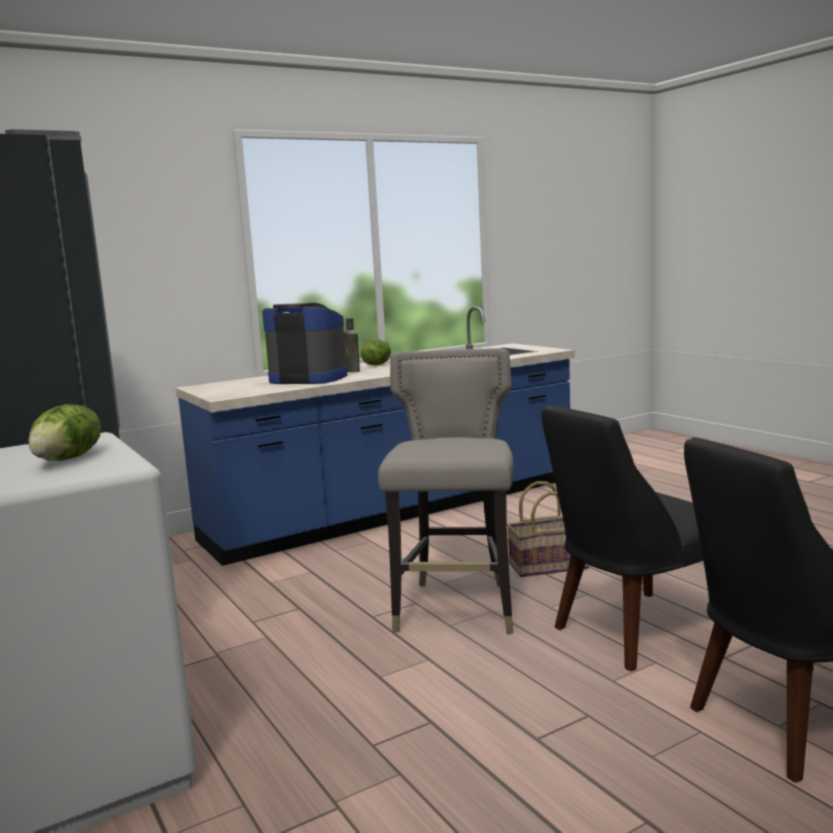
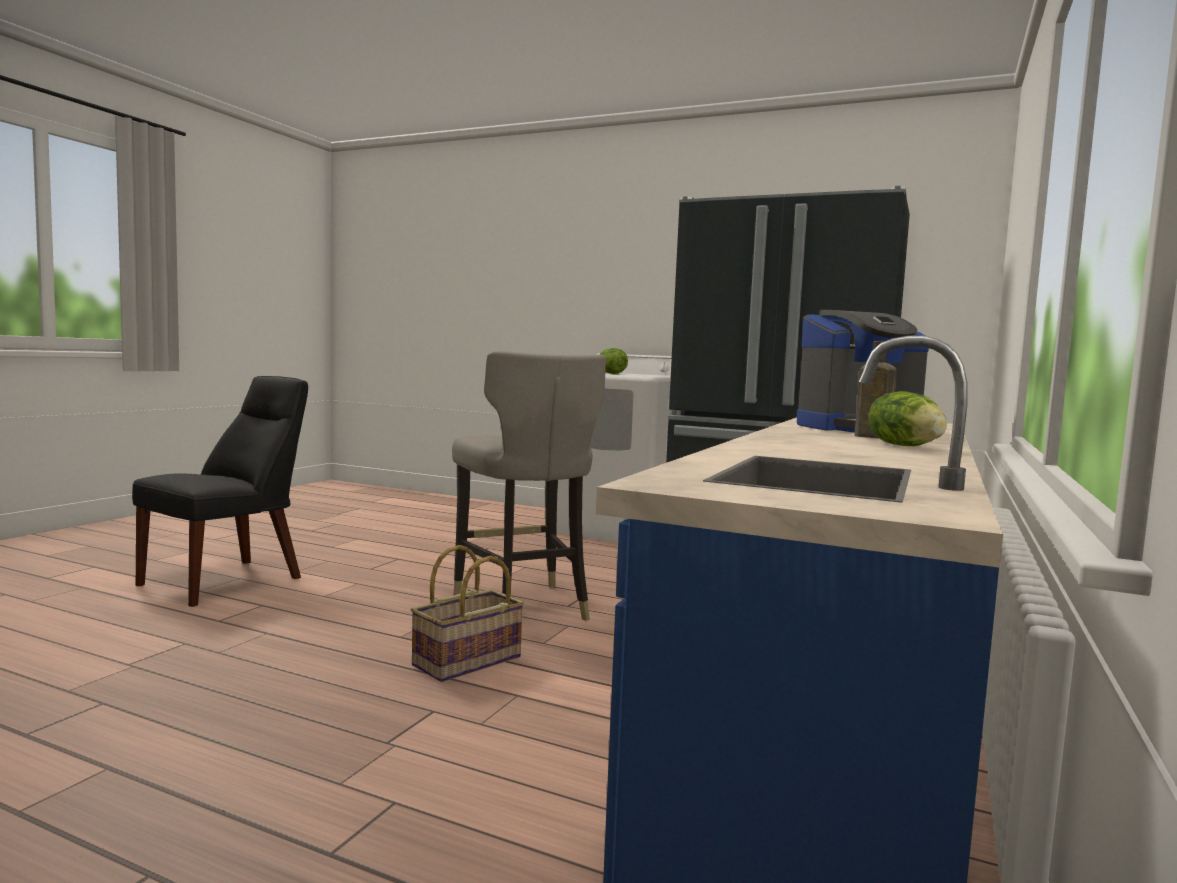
camera: 145 degrees right, 5 degrees down
(634, 632) = (343, 611): black chair -> none

